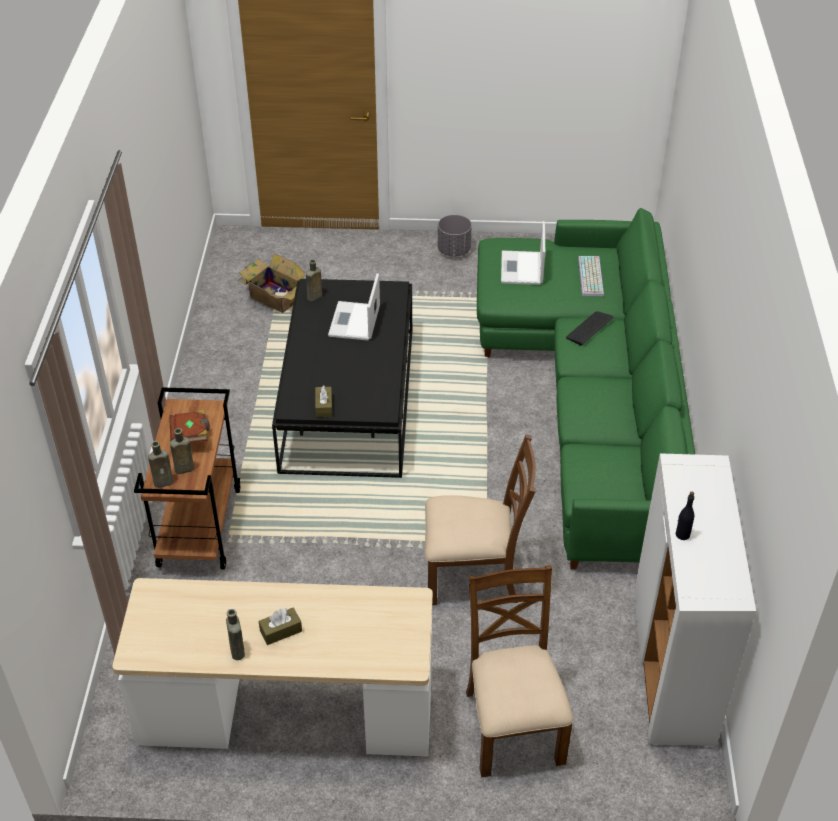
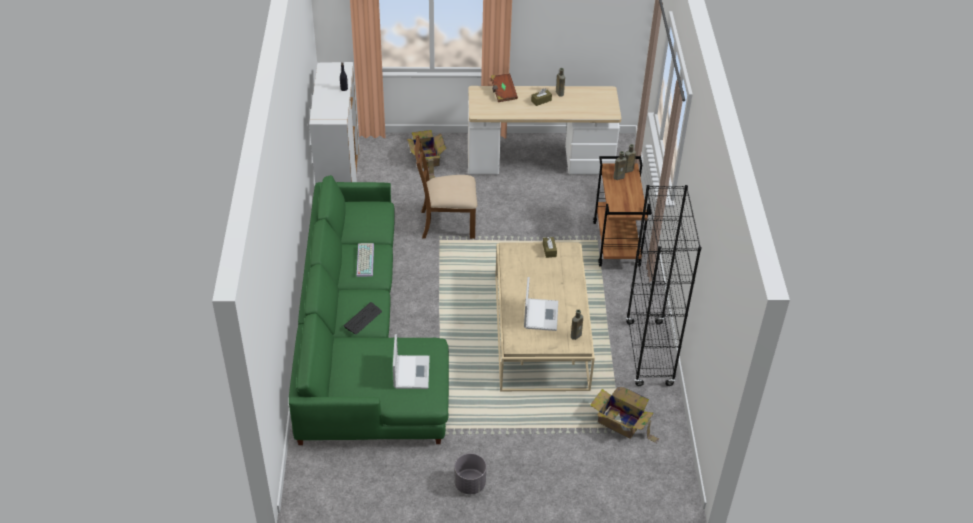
camera: 175 degrees right, 0 degrees up
(191, 435) = (622, 195): brown book -> brown book (503, 93)
(213, 367) = (649, 354): none -> black bookcase
(349, 399) = (540, 331): black coffee table -> beige coffee table
(512, 726) = (426, 159): brown chair -> cardboard box
(592, 277) = (354, 365): keyboard -> keyboard (364, 260)

